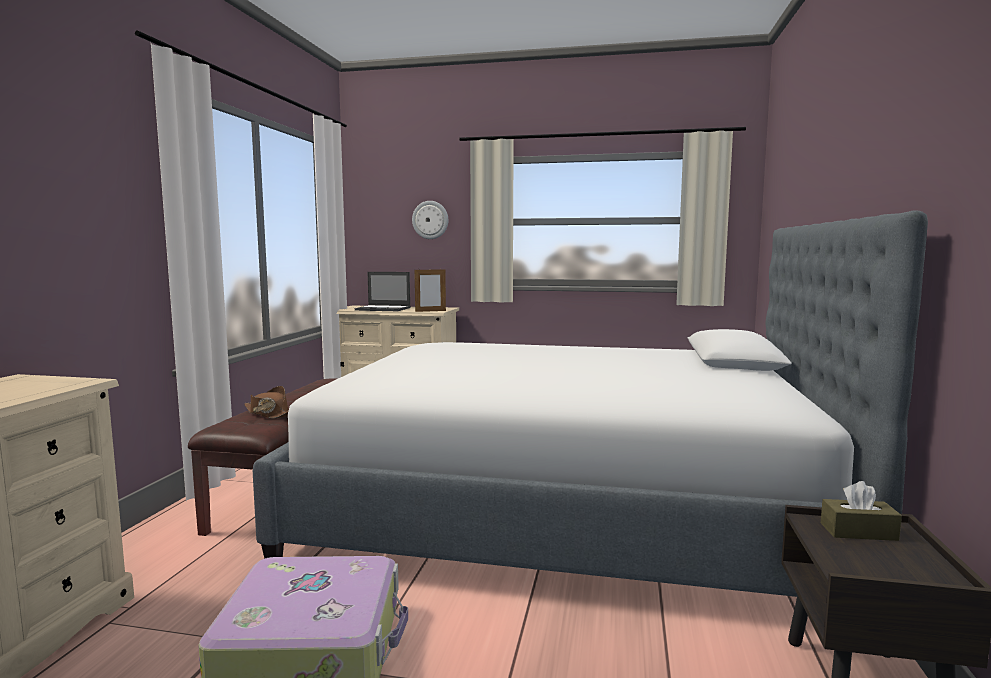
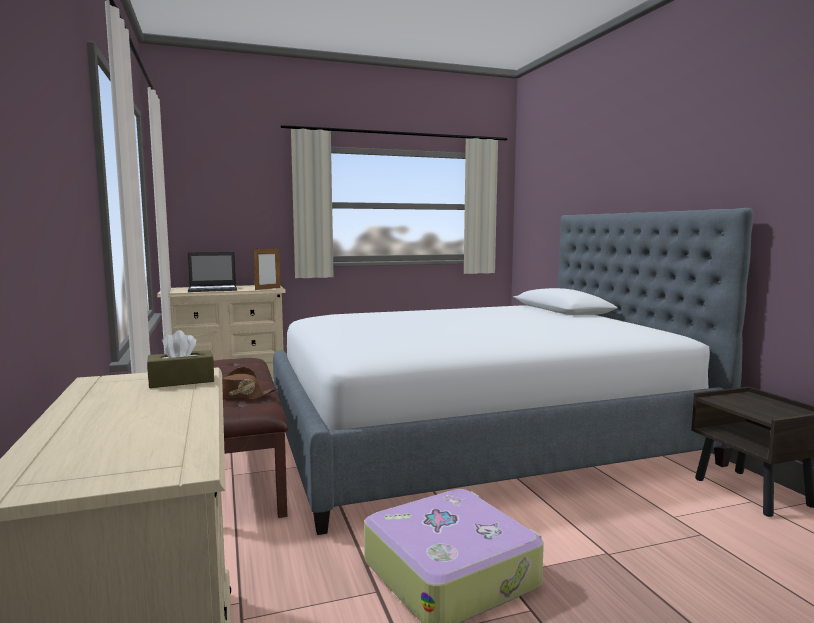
camera: 30 degrees left, 0 degrees up
(430, 220) = (247, 201): wall clock -> none
(858, 531) = (740, 399): brown tissue box -> brown tissue box (181, 381)

